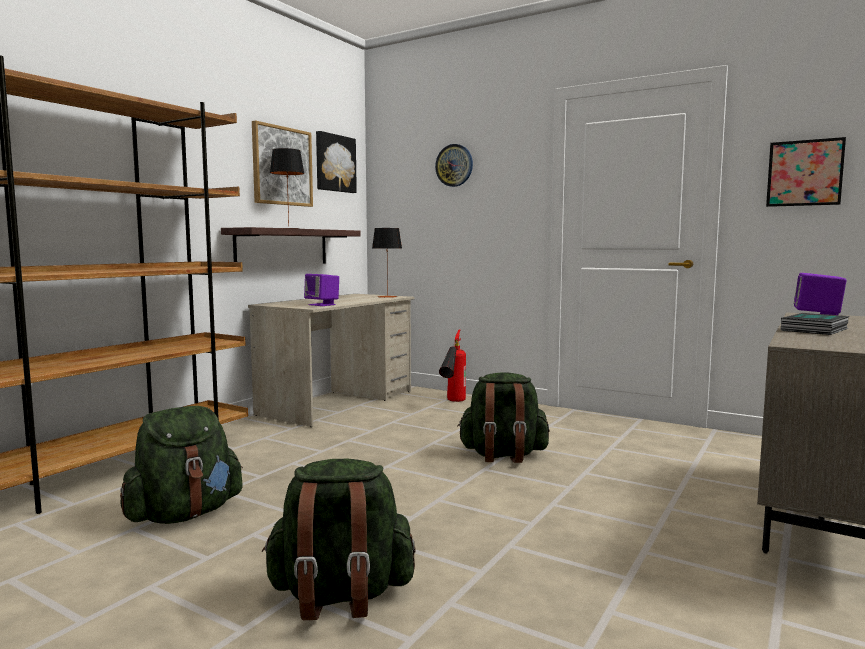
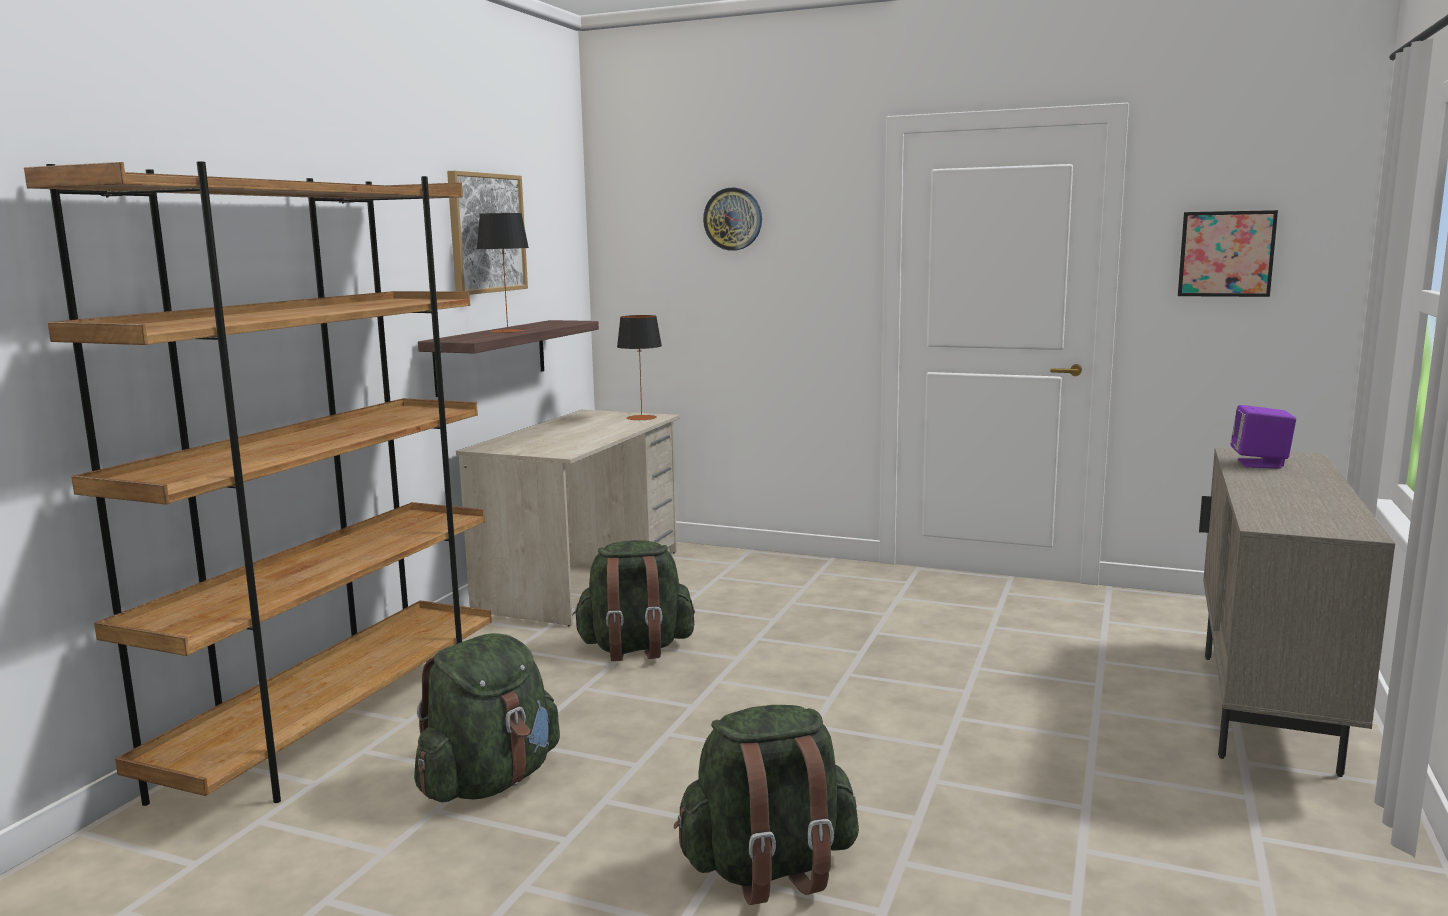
camera: 10 degrees left, 5 degrees up
(322, 305) = (570, 445): purple speaker -> none
(334, 163) = (549, 216): picture -> none
(452, 403) = (748, 569): fire extinguisher -> none
(503, 455) = (861, 651): green backpack -> green backpack (635, 649)
(816, 329) = (1271, 490): book -> none

